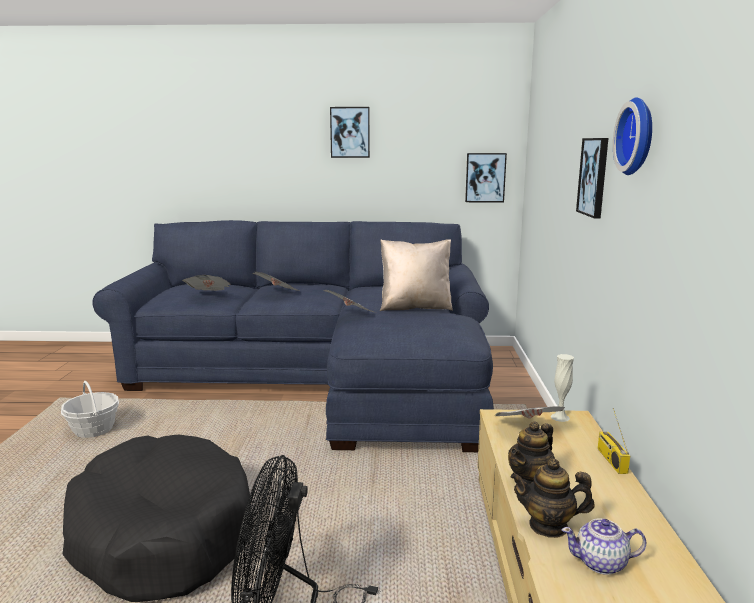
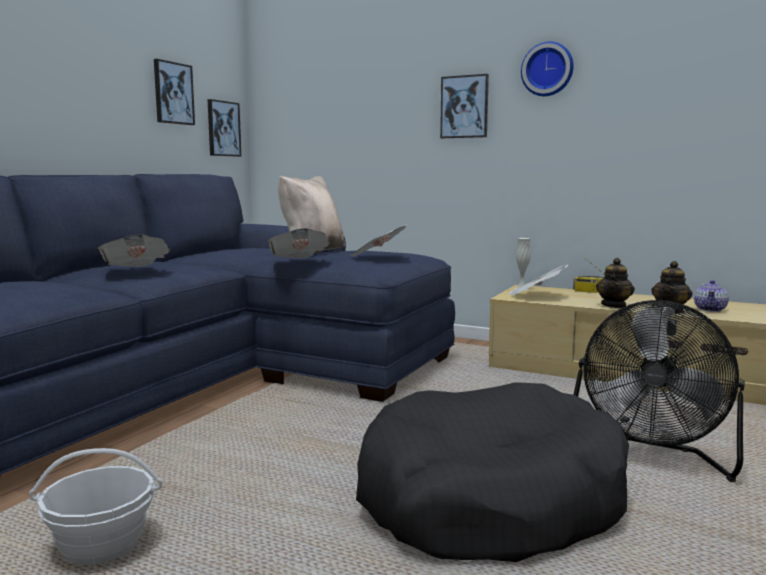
camera: 65 degrees left, 5 degrees down
(209, 295) = (64, 286): newspaper -> newspaper (377, 258)
(350, 132) = (92, 54): picture -> picture (173, 93)
(530, 482) = (614, 305): teapot -> teapot turned 45 degrees clockwise

